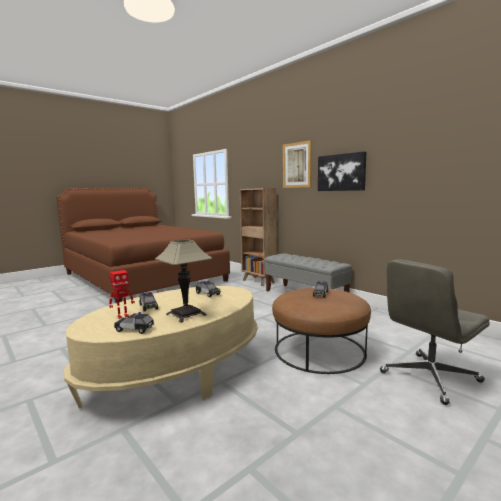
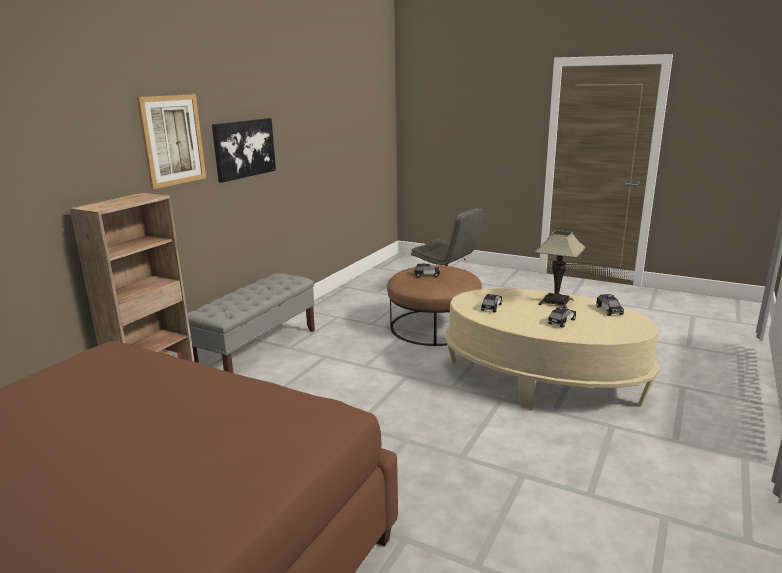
camera: 110 degrees left, 10 degrees up
(122, 316) = (596, 324): toy robot -> none

